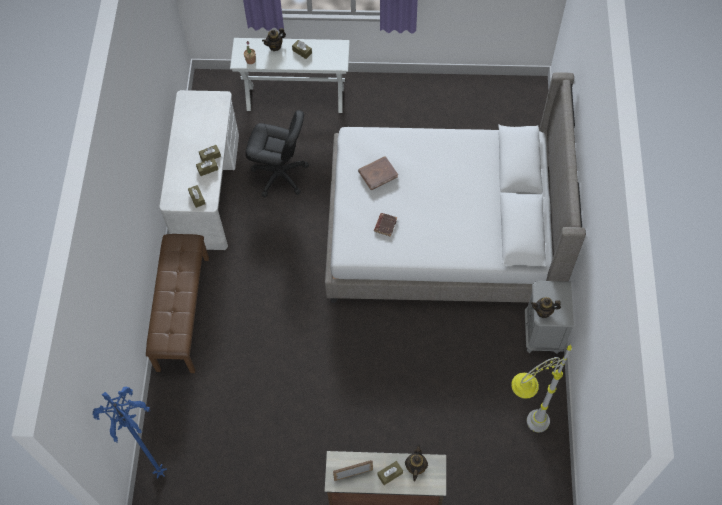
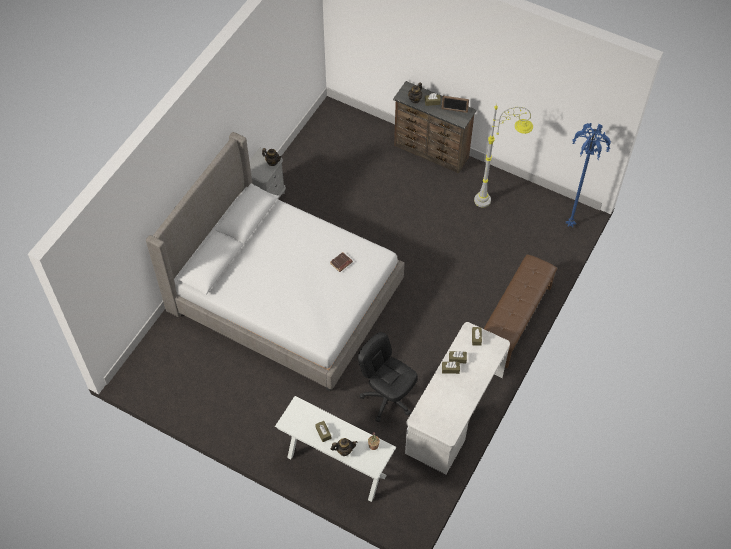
camera: 155 degrees left, 5 degrees down
(378, 174) = (323, 302): brown book -> none
(521, 430) = (322, 152): grey floor lamp -> grey floor lamp (496, 200)

